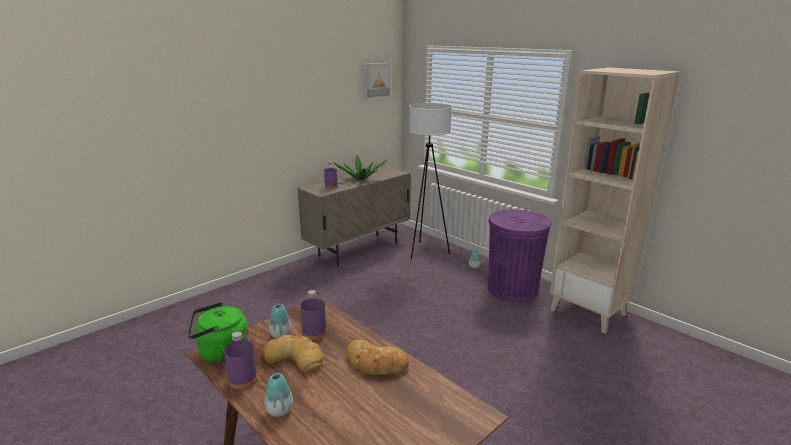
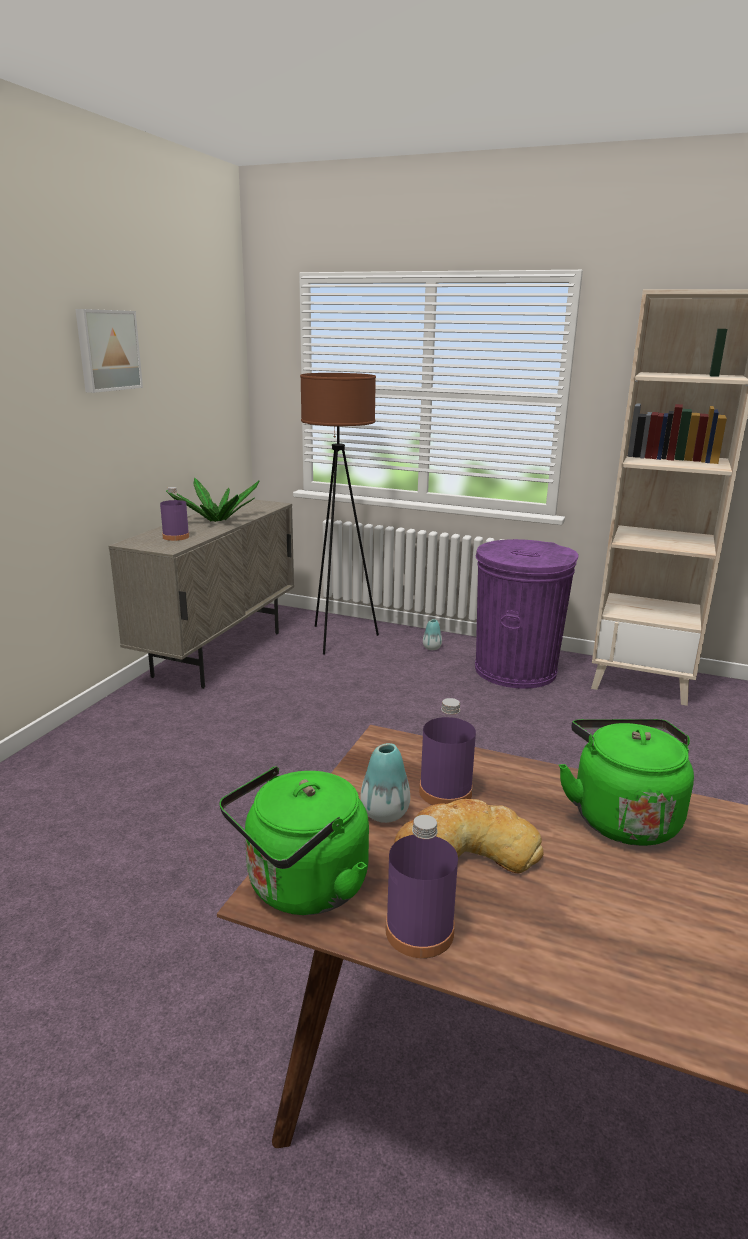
camera: 25 degrees left, 0 degrees up
(279, 410) = (573, 969): vase -> none
(375, 363) = (621, 816): bread -> green kettle
(376, 80) = (212, 336): picture -> picture (107, 350)
(426, 252) = (338, 638): white floor lamp -> brown floor lamp

